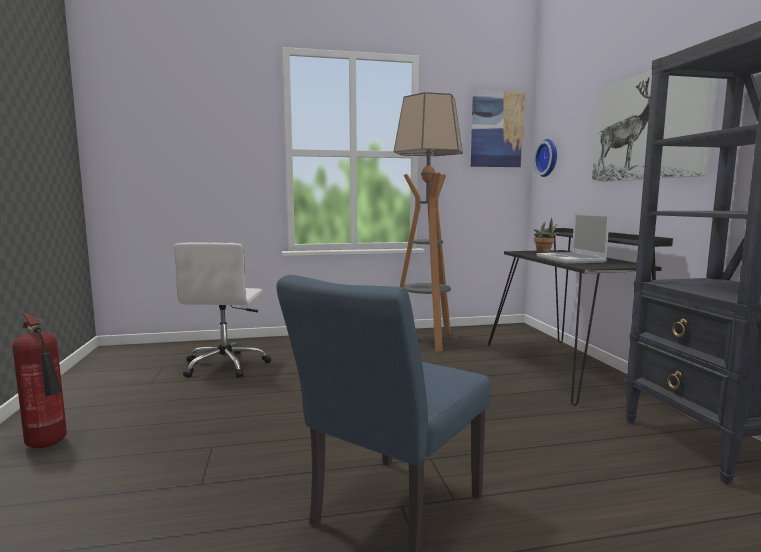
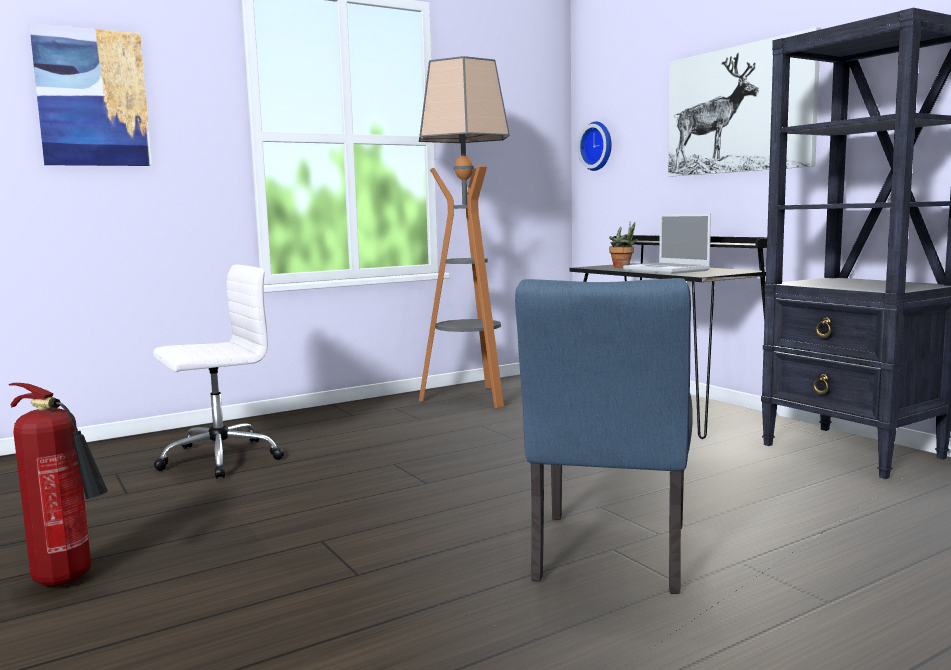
camera: 20 degrees left, 0 degrees up
(226, 365) = (218, 458): white office chair -> white office chair turned 105 degrees counterclockwise
(497, 129) = (529, 108): picture -> picture (92, 98)

